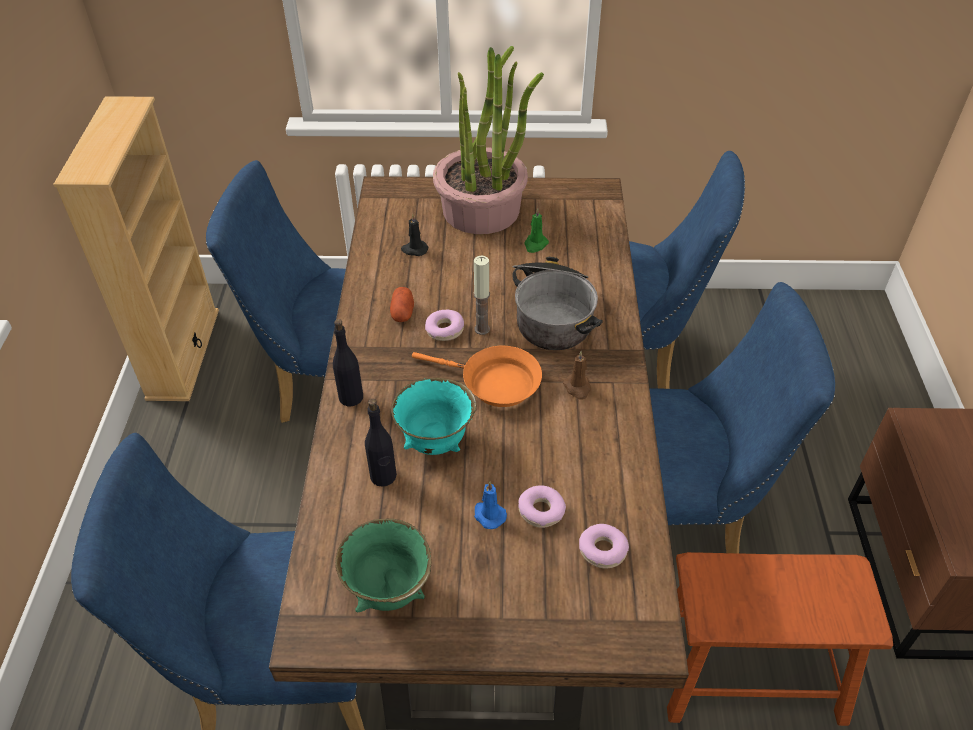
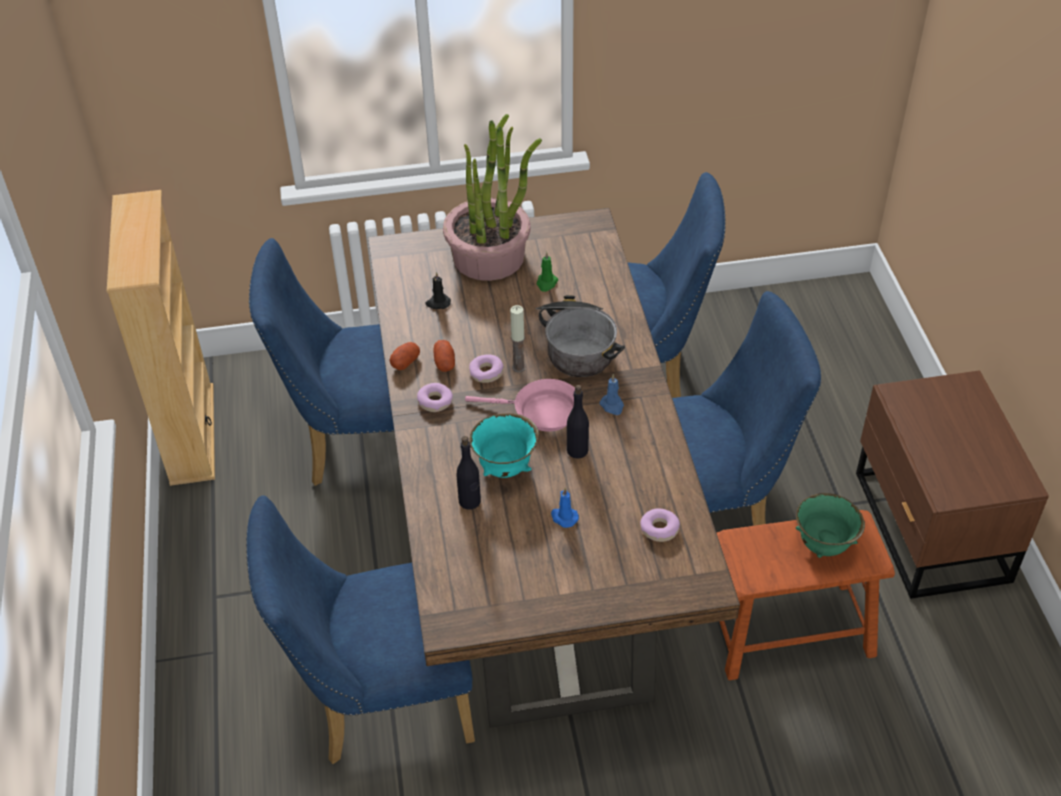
camera: 10 degrees left, 0 degrees up
(351, 397) = (422, 442): black bottle -> black bottle (577, 450)
(361, 306) = (405, 362): none -> potato
(388, 592) = (500, 585): green bowl -> green bowl (823, 546)
(494, 383) = (541, 412): orange frying pan -> pink frying pan
(541, 511) = (605, 508): donut -> donut (435, 401)
(577, 388) = (612, 406): brown candle -> blue candle

